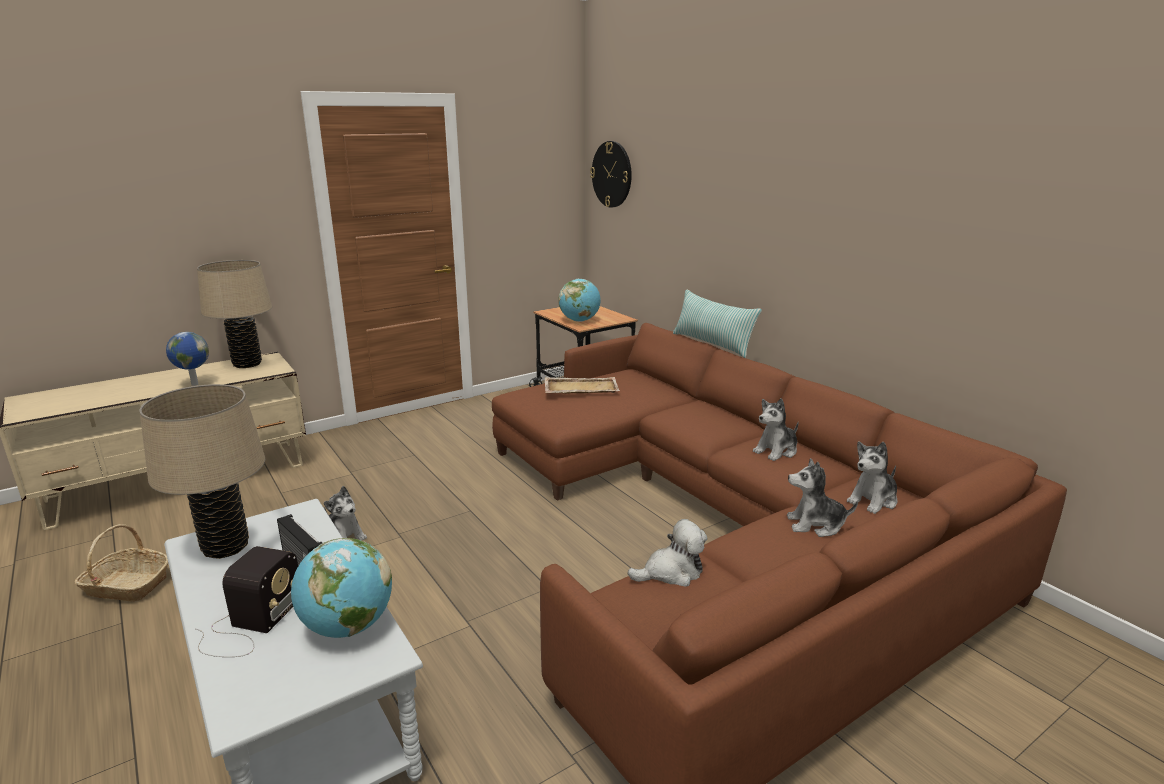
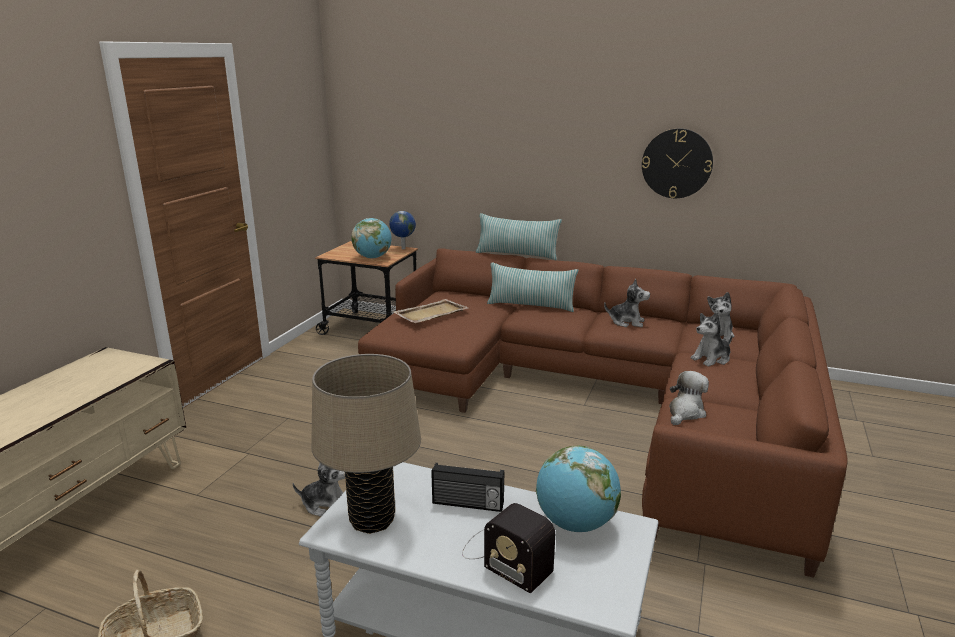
camera: 35 degrees left, 0 degrees up
(194, 384) = (69, 401): globe -> globe (403, 248)
(247, 364) = (94, 366): beige table lamp -> none
(249, 624) = (504, 557): radio -> radio turned 150 degrees clockwise
(612, 174) = (368, 118): wall clock -> wall clock (676, 163)
(696, 405) = (531, 305): none -> pillow
(776, 451) = (626, 322): plush toy -> plush toy turned 90 degrees counterclockwise

